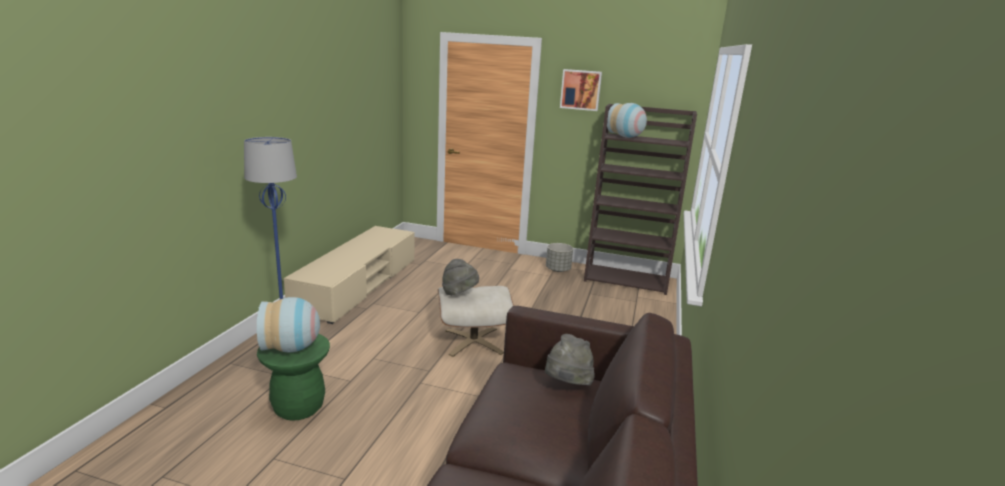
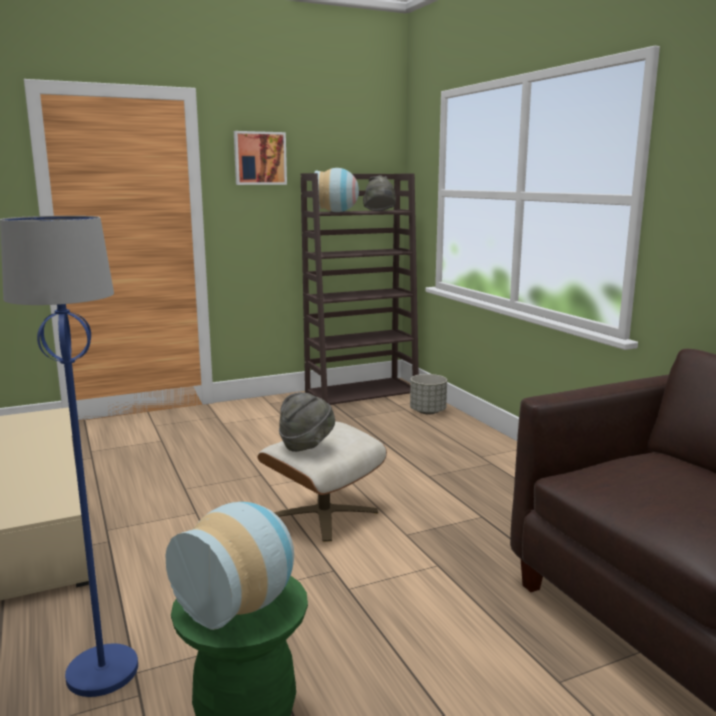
camera: 40 degrees left, 5 degrees down
(558, 269) = (279, 406): grey planter -> grey planter (427, 411)
(567, 385) = (650, 465): grey hat -> grey hat (380, 211)

